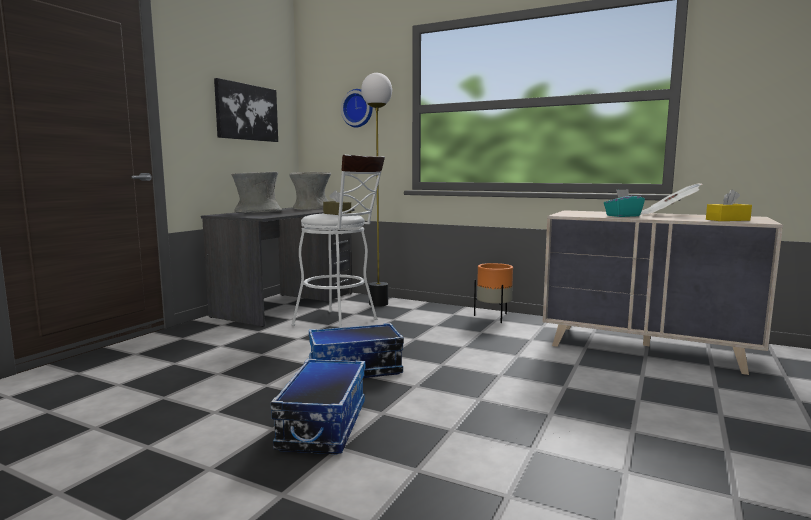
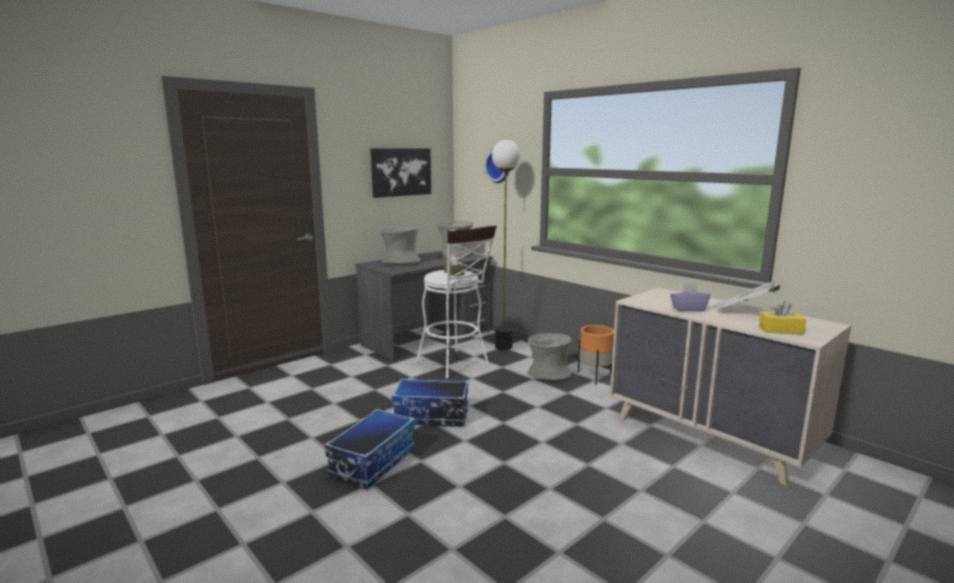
camera: 20 degrees right, 5 degrees up
(448, 320) = (549, 375): none -> grey vase
(622, 216) = (688, 309): turquoise tissue box -> purple tissue box

